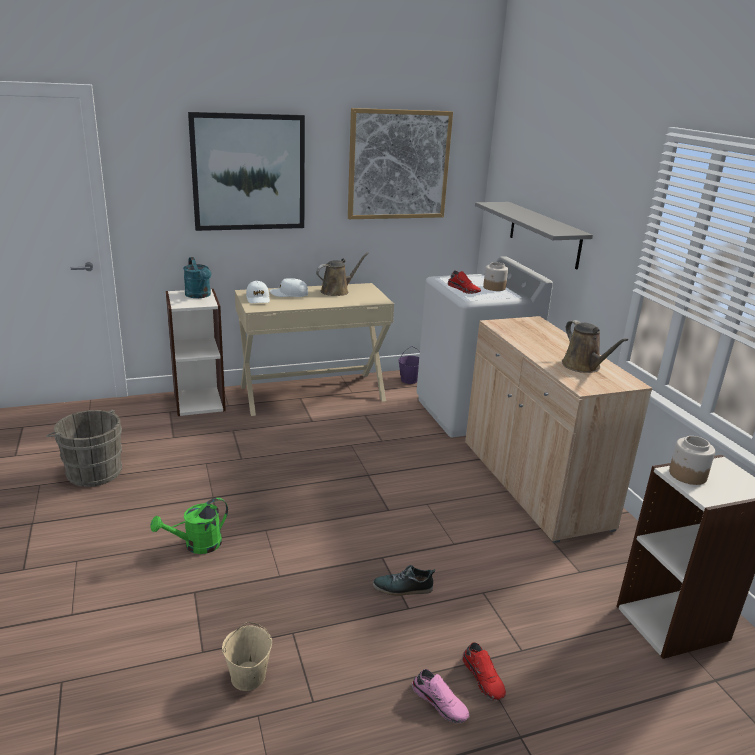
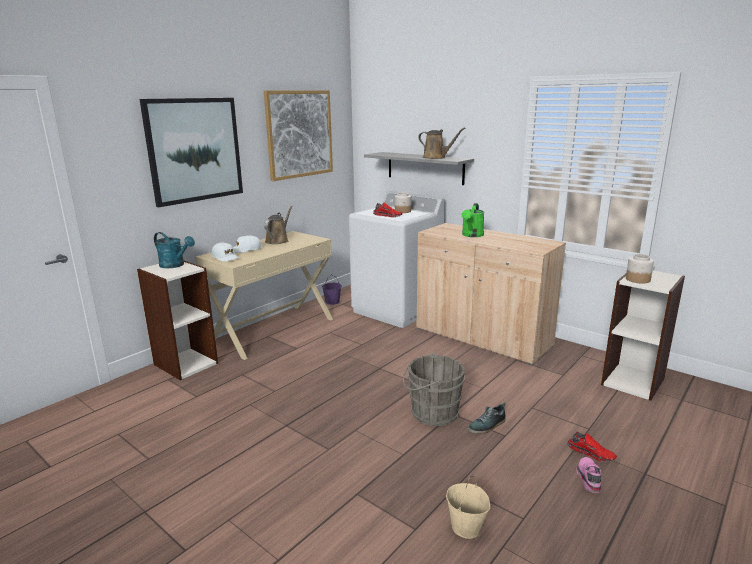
camera: 30 degrees left, 5 degrees down
(92, 471) = (152, 448): grey bucket -> grey bucket (431, 412)
(196, 545) = (317, 462): green watering can -> green watering can (471, 235)
(440, 702) = (588, 478): pink shoe -> pink shoe turned 90 degrees counterclockwise
(583, 366) = (517, 241): brown watering can -> brown watering can (436, 157)

